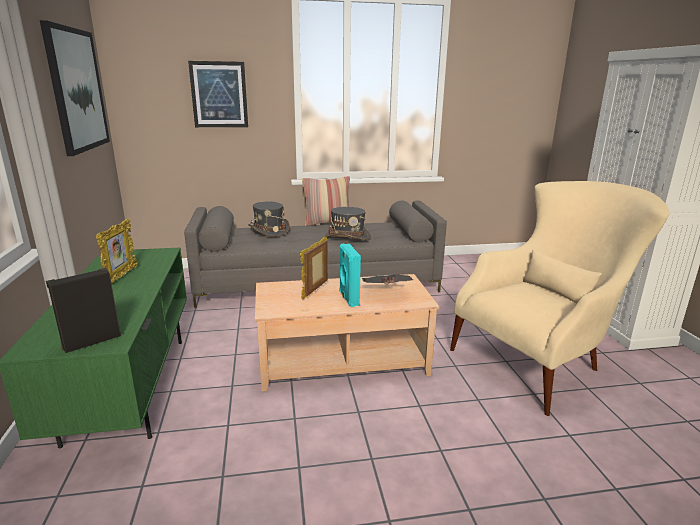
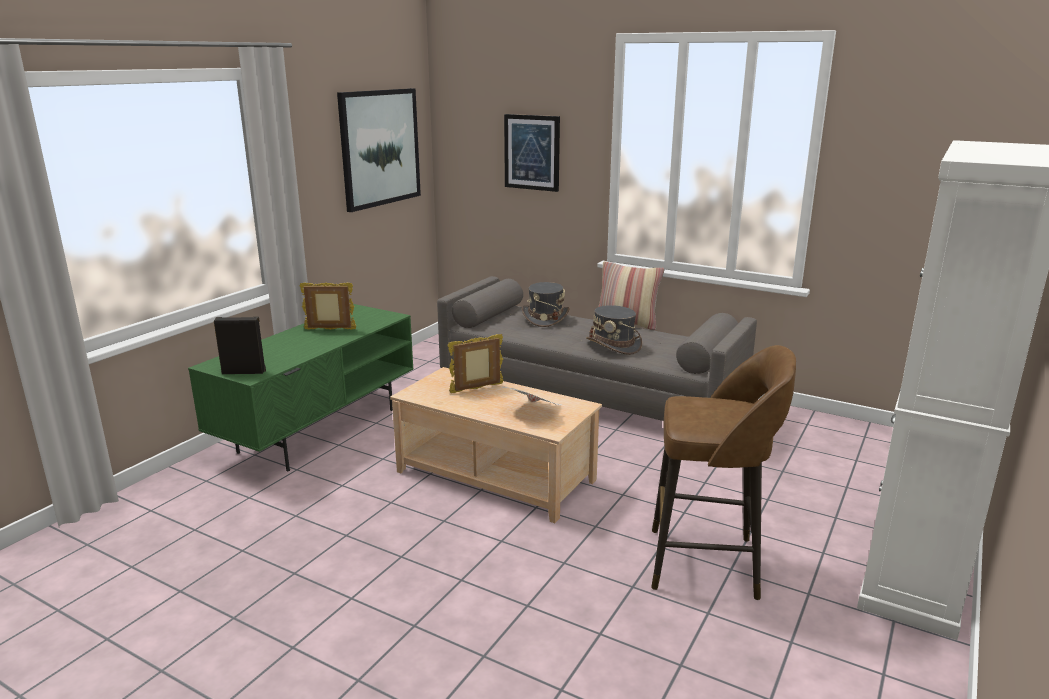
camera: 40 degrees right, 0 degrees up
(121, 277) = (330, 330): picture frame -> picture frame turned 135 degrees counterclockwise
(348, 298) = (490, 405): turquoise speaker -> none
(541, 359) = (707, 564): beige armchair -> brown stool

